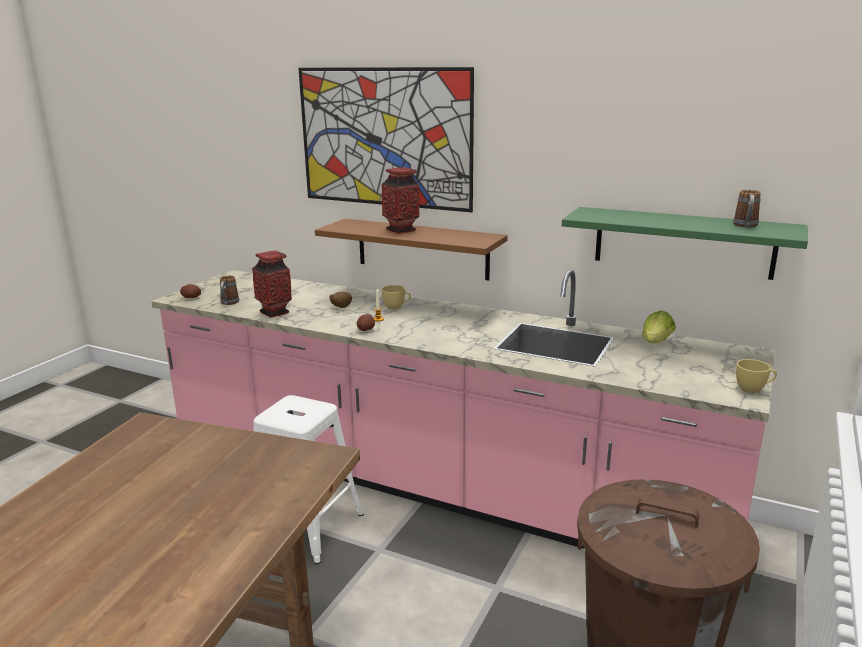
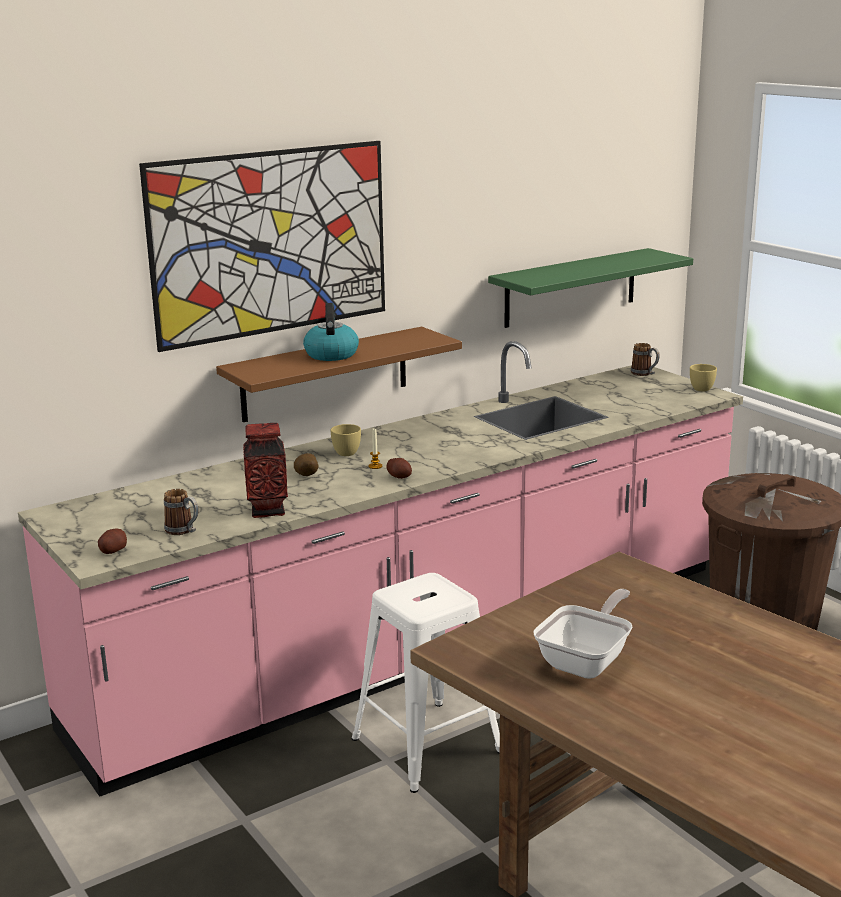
camera: 60 degrees left, 0 degrees up
(139, 479) = (587, 661): none -> frying pan
(401, 230) = (331, 354): vase -> kettle
(655, 343) = (586, 388): lettuce -> none
(745, 226) = (633, 258): mug -> mug (645, 374)

